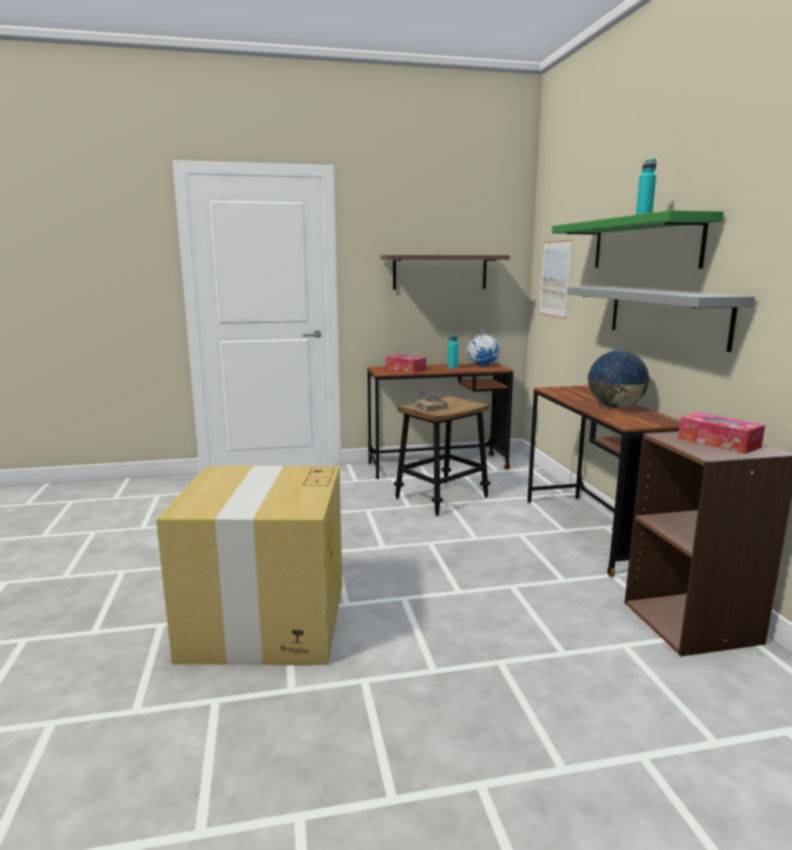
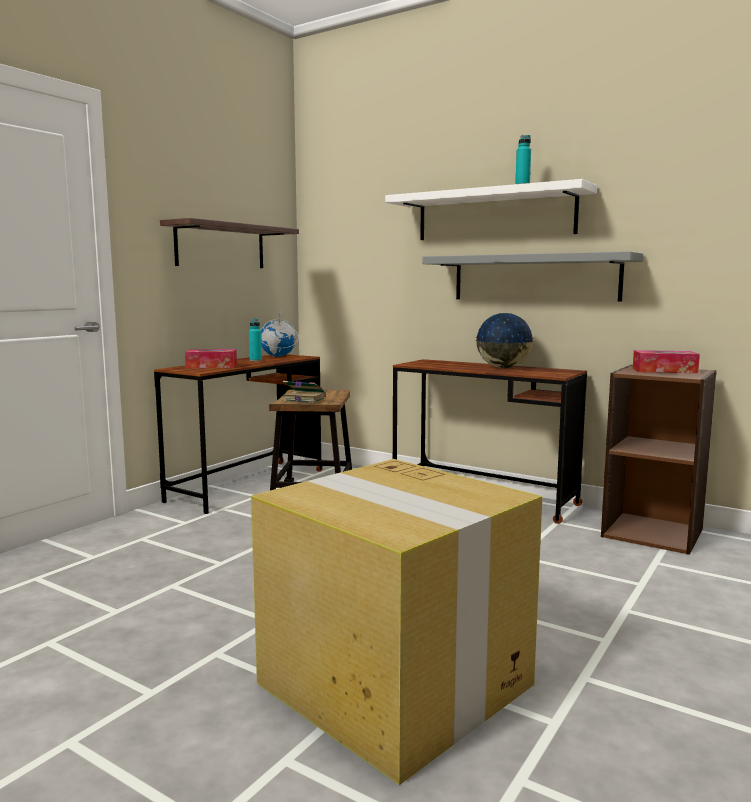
camera: 45 degrees left, 5 degrees down
(555, 279) = (347, 255): picture -> none
(644, 244) = (494, 215): green shelf -> white shelf

